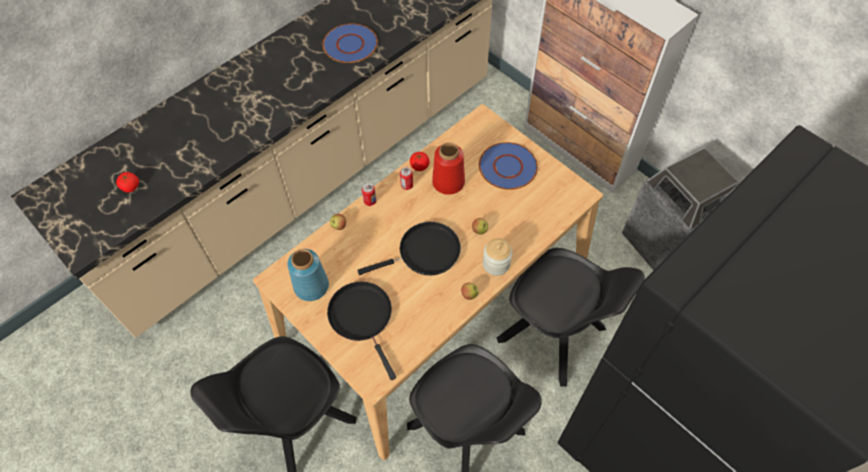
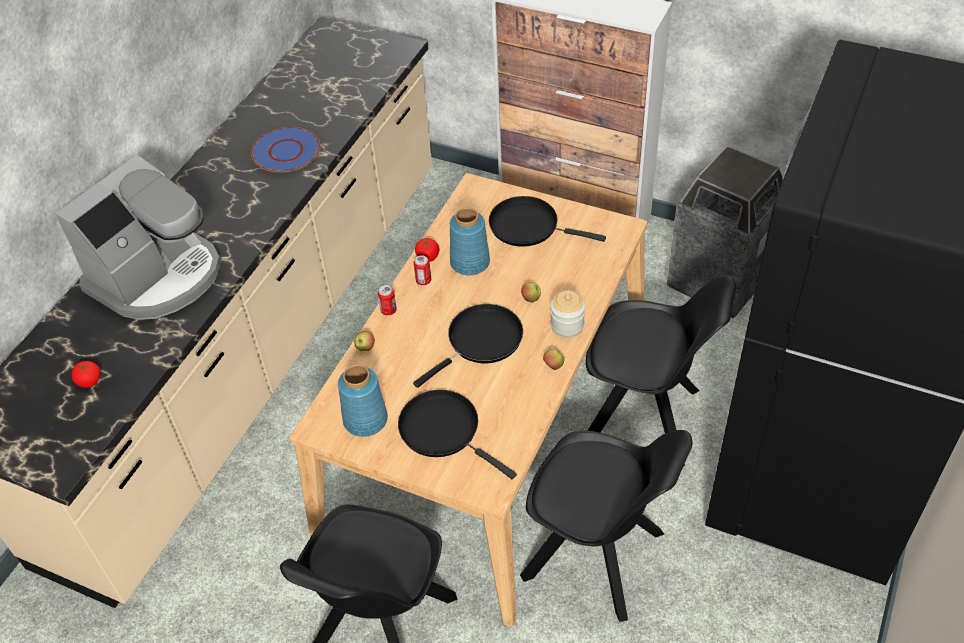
camera: 20 degrees left, 10 degrees down
(214, 119) = (158, 276): none -> coffee machine
(448, 182) = (470, 263): red vase -> blue vase
(507, 166) = (528, 226): blue plate -> black frying pan

